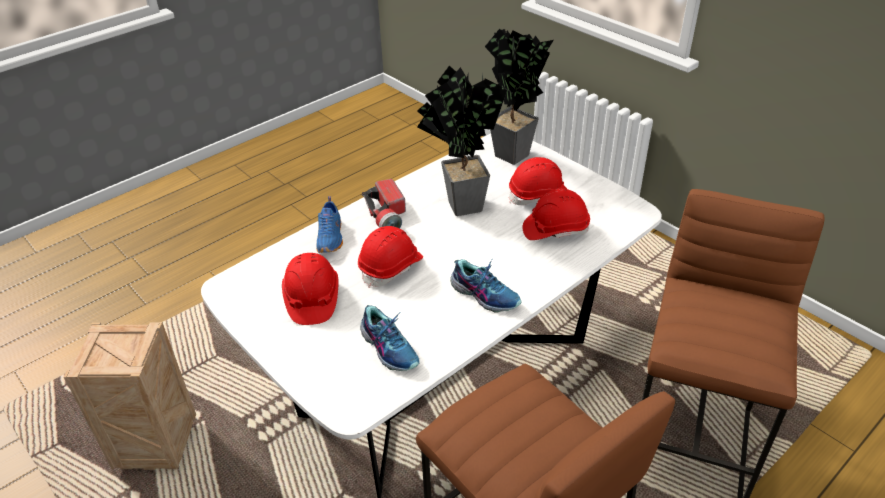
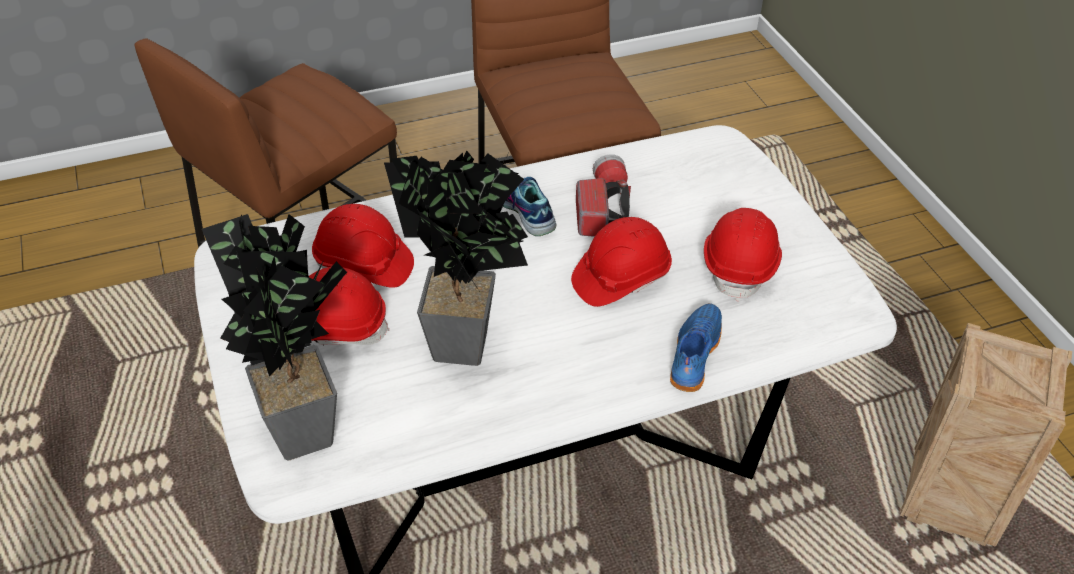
camera: 160 degrees left, 5 degrees up
(387, 215) = (591, 369): flashlight -> flashlight (602, 208)
(390, 348) = (661, 184): shoe -> none

